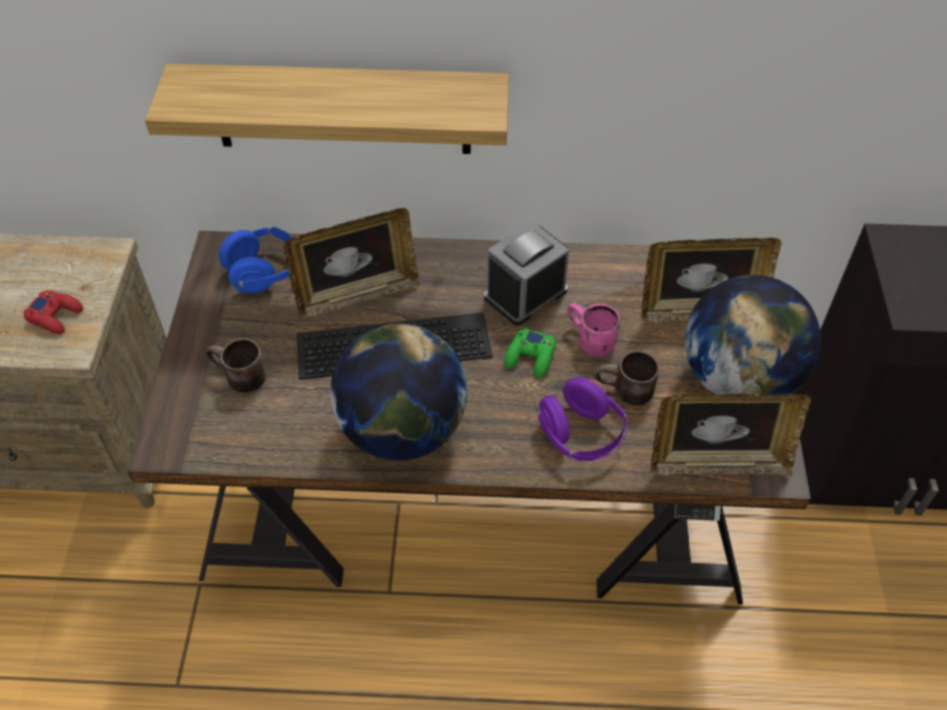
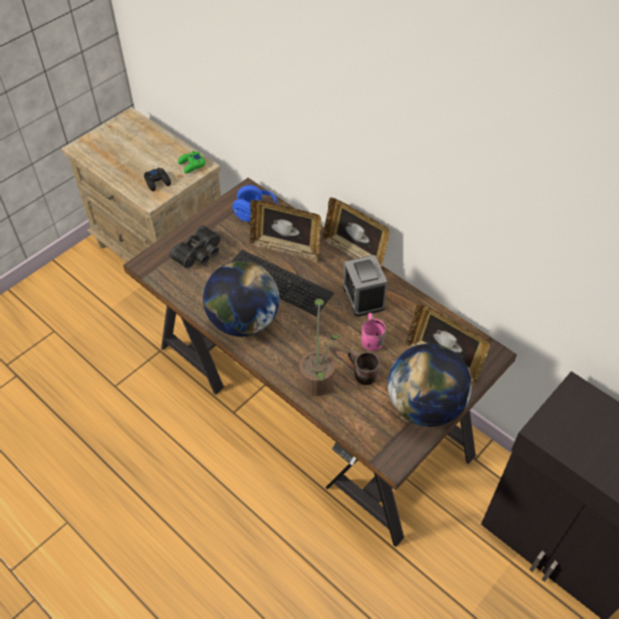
camera: 40 degrees right, 0 degrees up
(55, 315) = (157, 182): red game controller -> black game controller
(238, 379) = (199, 254): brown mug -> black binoculars
(342, 109) = (319, 149): shelf -> none
(525, 294) = (363, 297): alarm clock -> alarm clock turned 105 degrees counterclockwise
(530, 357) = (334, 327): green game controller -> green game controller (191, 165)
(581, 436) = (318, 378): purple headphones -> potted plant
(717, 463) = (369, 435): picture frame -> picture frame (354, 253)

